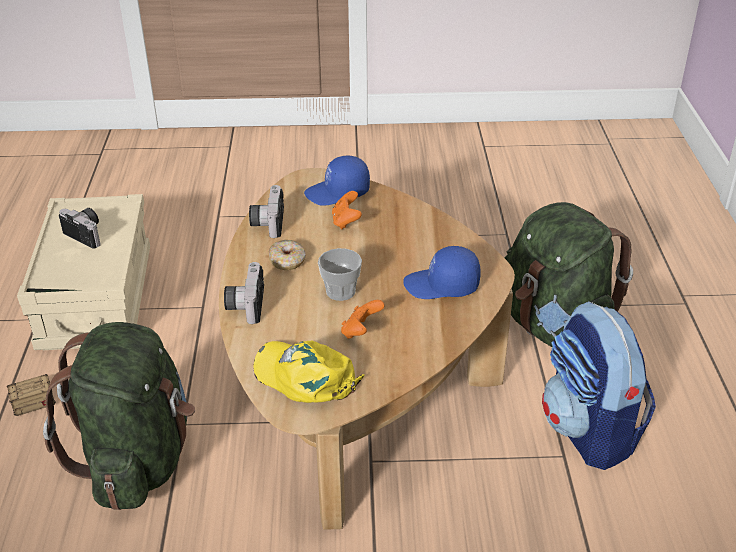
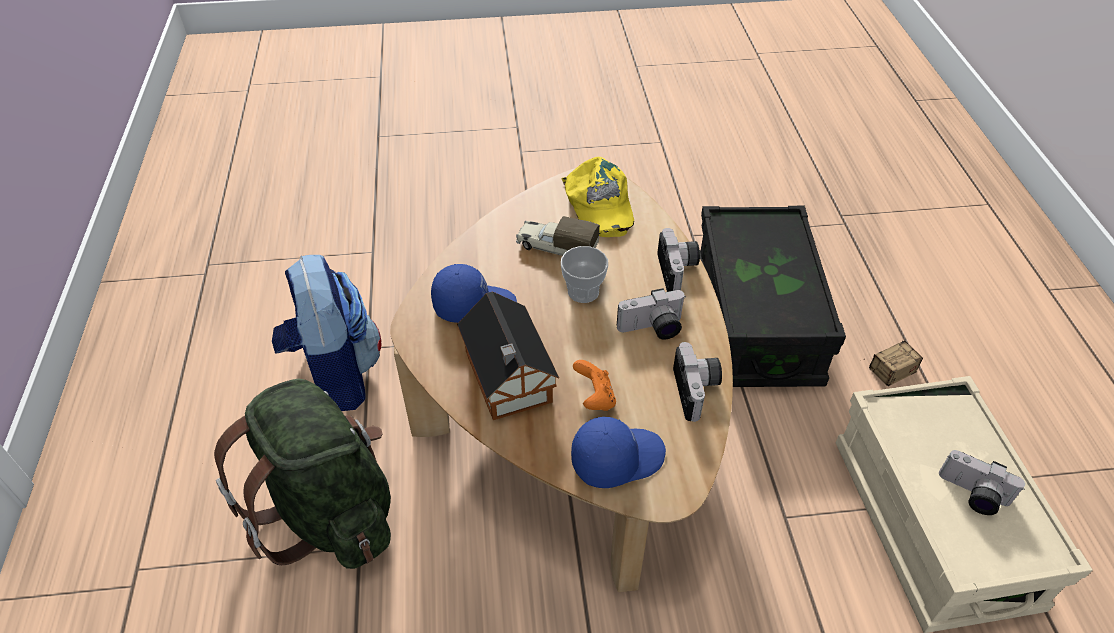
camera: 175 degrees right, 10 degrees up
(138, 460) = (755, 321): green backpack -> black storage box
(287, 261) = (652, 329): donut -> camera
(305, 377) = (598, 205): yellow cap -> yellow cap turned 45 degrees clockwise
(361, 332) = (556, 248): orange game controller -> toy truck
(411, 234) = (508, 380): none -> toy house

